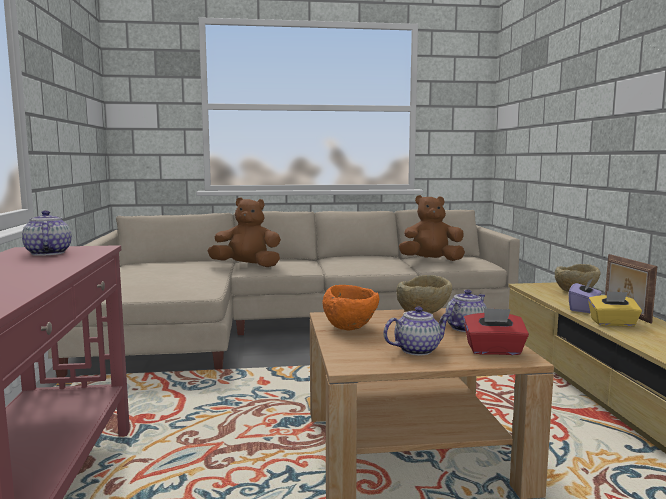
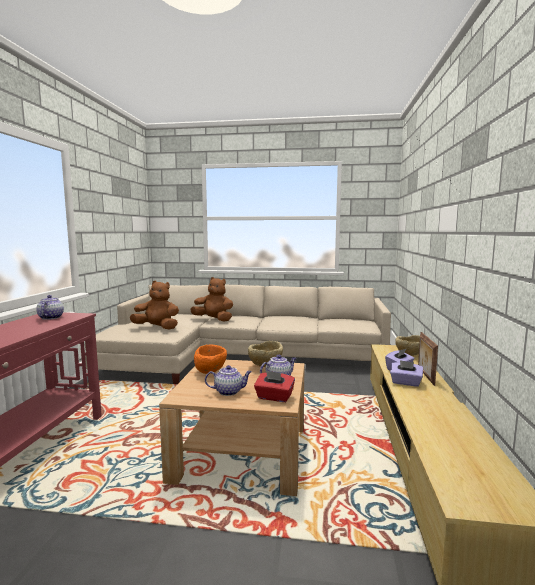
camera: 15 degrees right, 0 degrees up
(431, 260) = (333, 322): brown plush toy -> brown plush toy (157, 328)
(613, 323) = (405, 382): yellow tissue box -> purple tissue box

